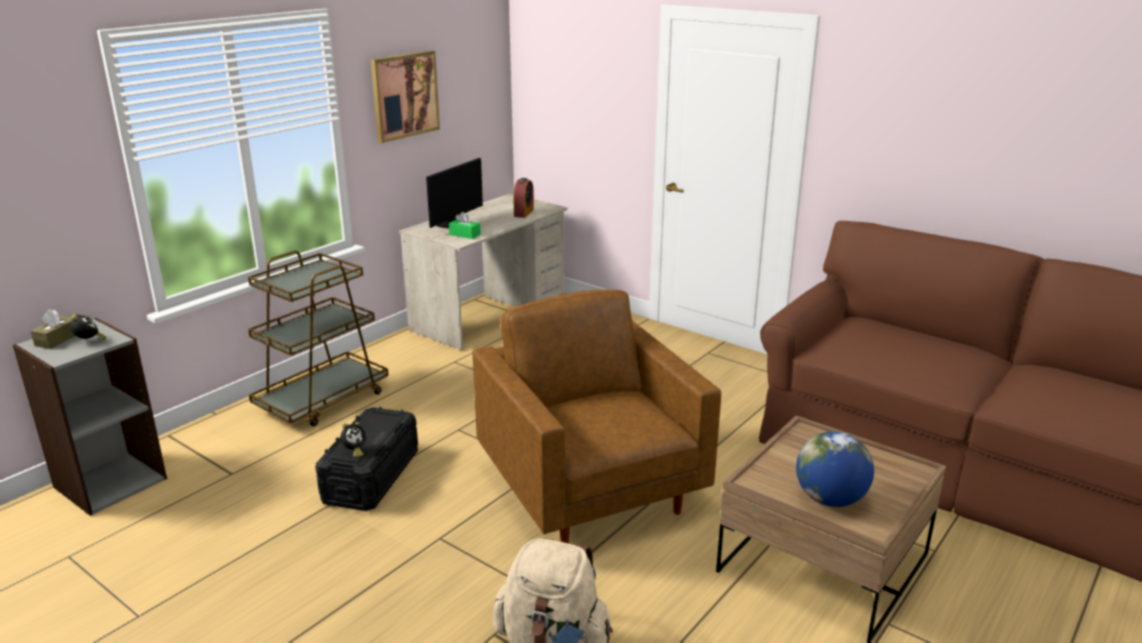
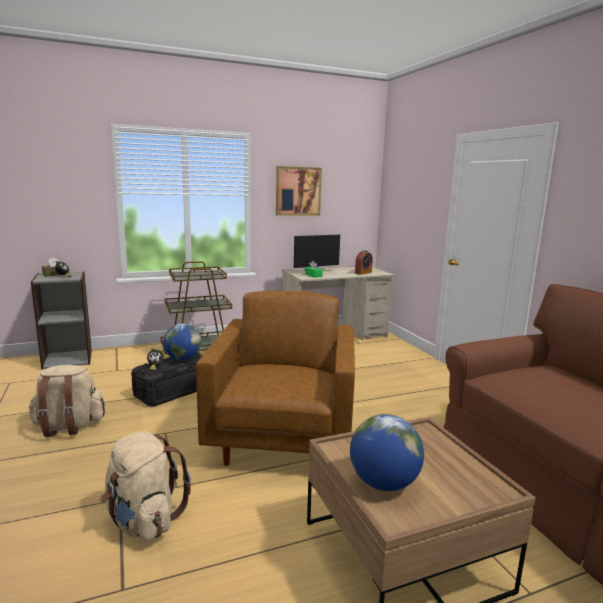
camera: 30 degrees right, 10 degrees down
(289, 582) = (68, 426): none -> beige backpack
(373, 425) = (183, 359): none -> globe

